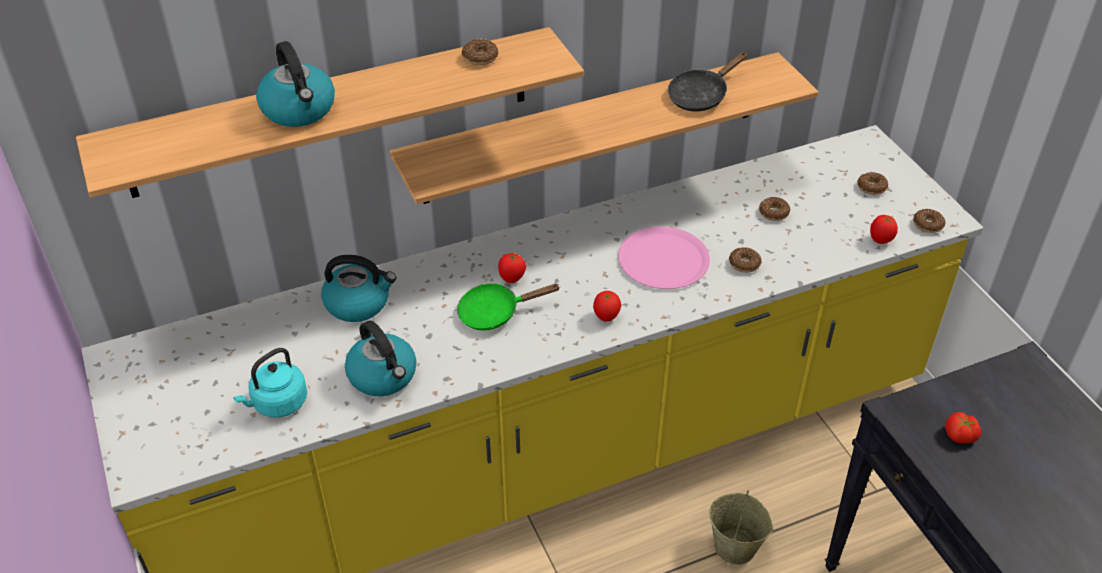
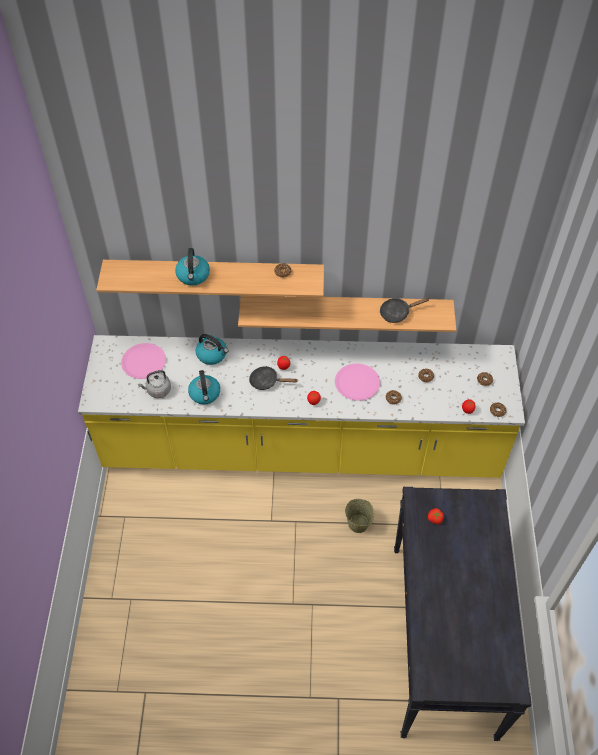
camera: 25 degrees right, 10 degrees up
(219, 361) = (144, 361): none -> pink plate
(277, 403) = (157, 390): turquoise kettle -> grey kettle
(495, 312) = (267, 381): green frying pan -> black frying pan

